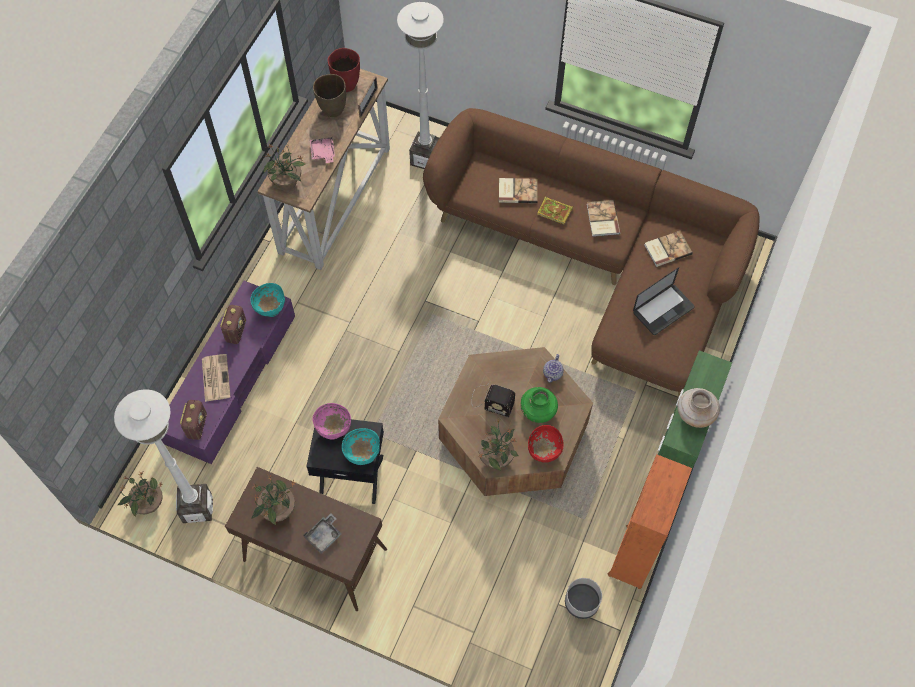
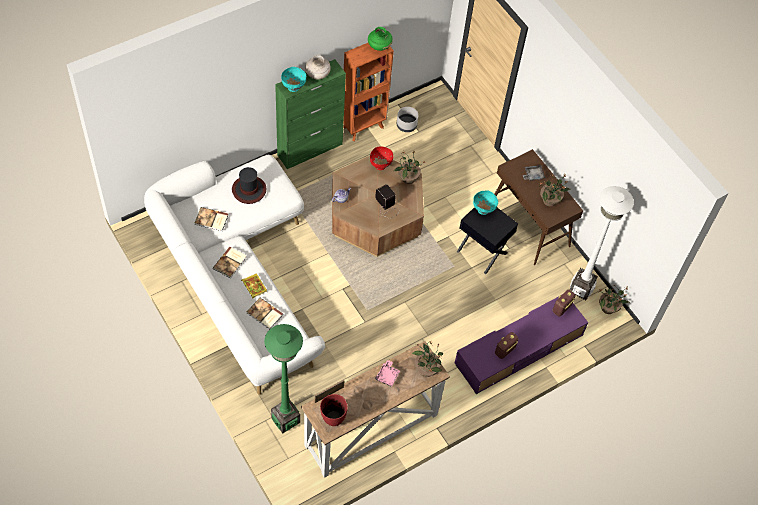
camera: 150 degrees left, 5 degrees down
(215, 377) = (534, 330): newspaper -> none
(271, 309) = (474, 351): turquoise bowl -> turquoise bowl (293, 87)
(333, 110) = (358, 404): brown vase -> none
(334, 430) = (490, 232): pink bowl -> none
(426, 159) = (285, 419): white floor lamp -> green floor lamp
(538, 411) = (366, 186): green vase -> green vase (379, 46)
(599, 260) = (237, 277): brown sofa -> white sofa
(663, 310) = (249, 190): laptop -> hat

